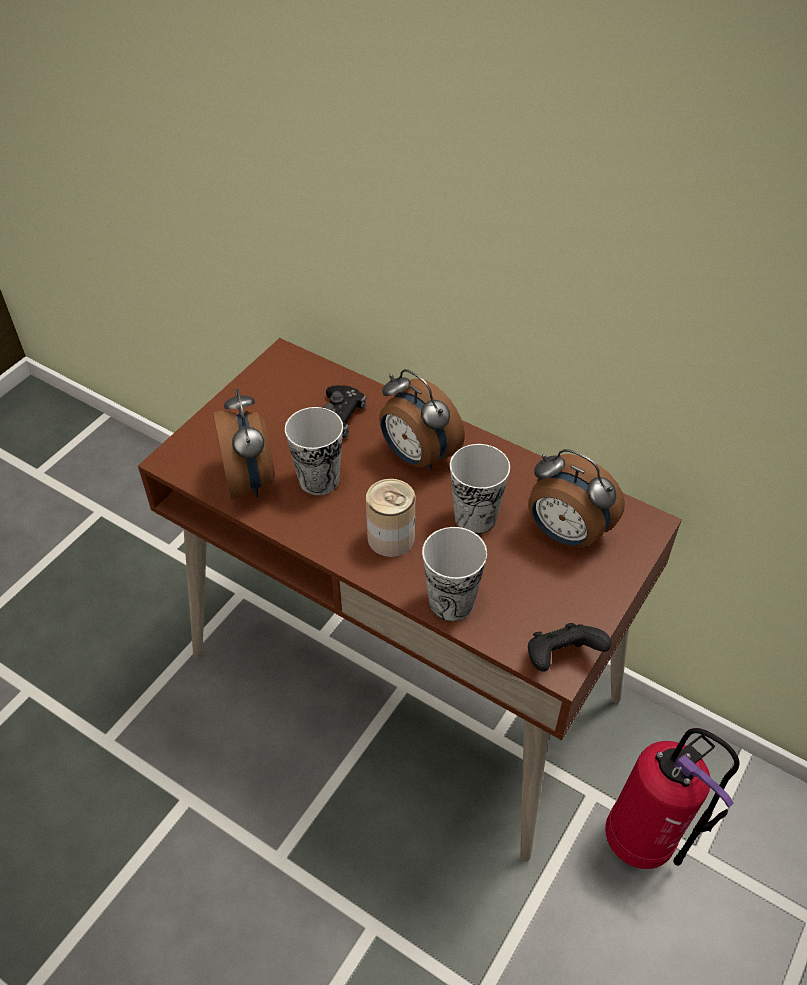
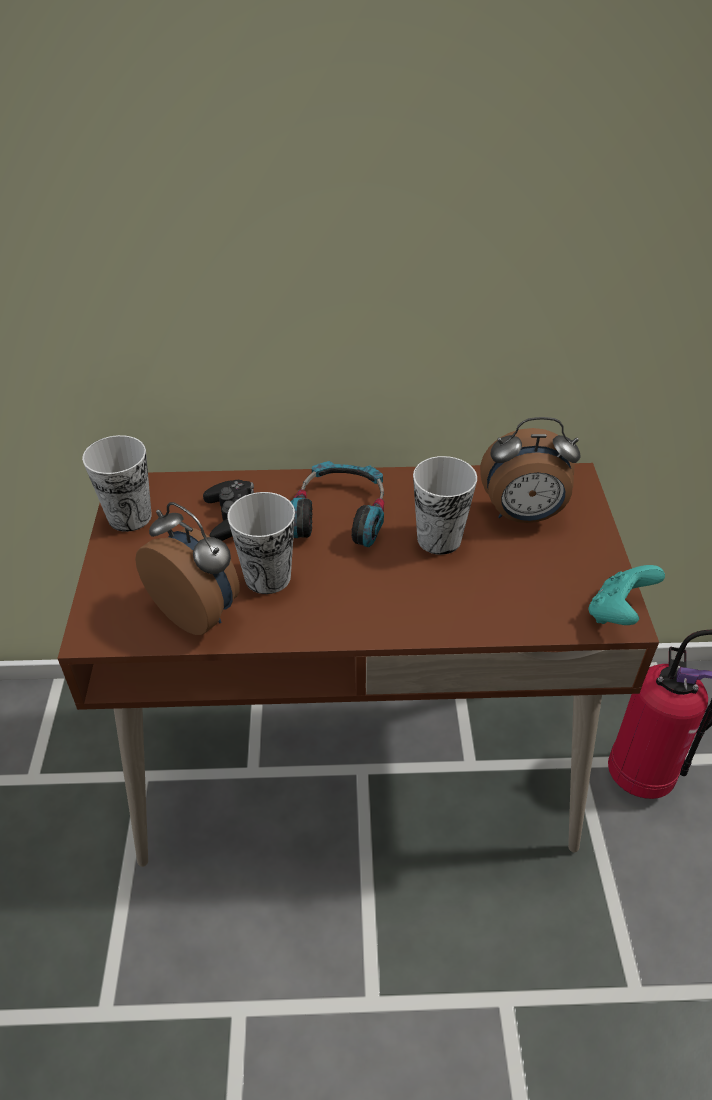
camera: 35 degrees left, 5 degrees down
(391, 538) = (384, 592): can -> none
(417, 456) = (340, 514): alarm clock -> headphones
(451, 602) = (488, 618): cup -> cup (130, 517)
(561, 658) = (618, 613): black game controller -> turquoise game controller

